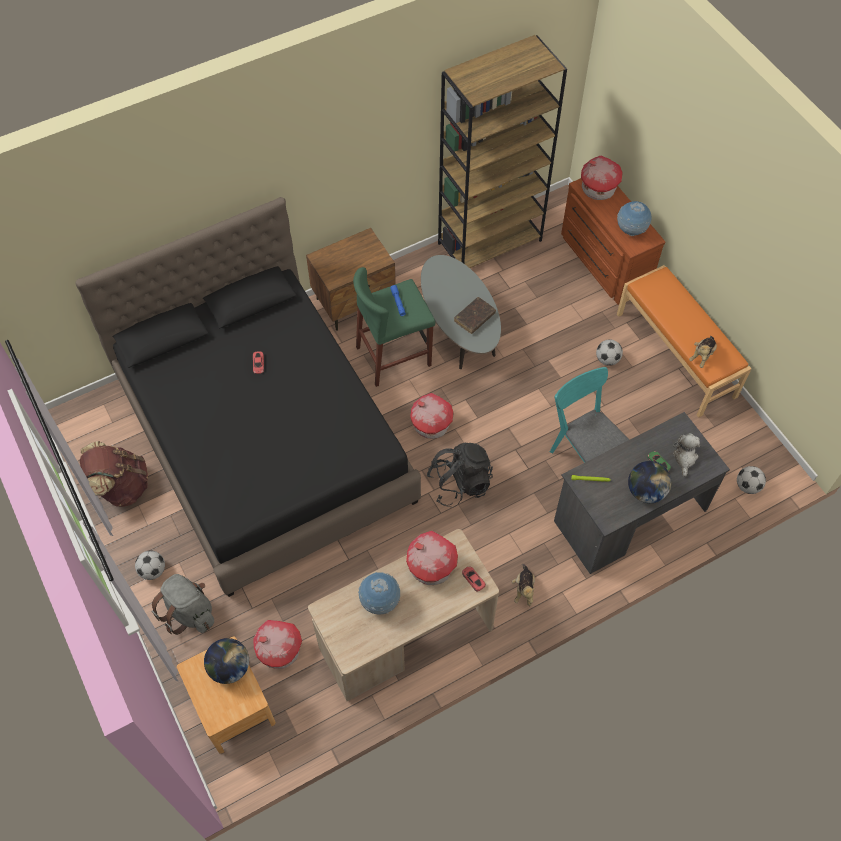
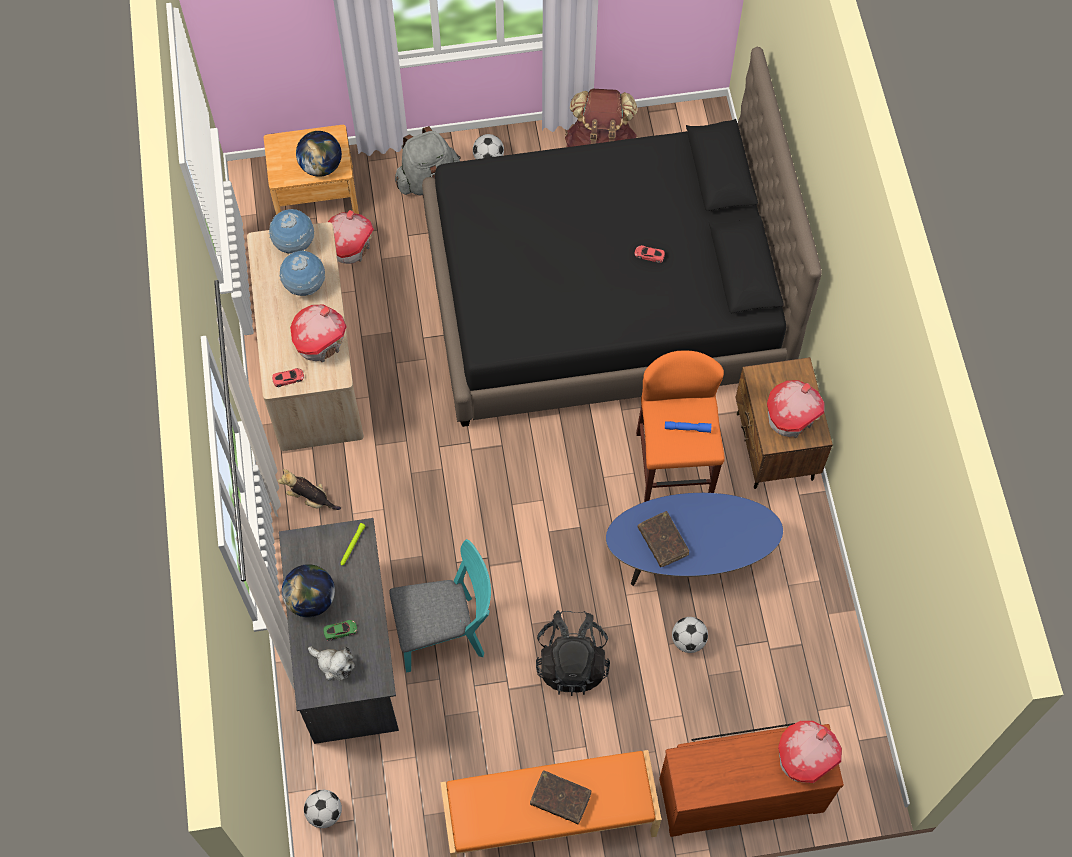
camera: 110 degrees right, 5 degrees up
(393, 356) = (674, 466): green stool -> orange stool
(430, 425) = (558, 475): toy house -> toy house (791, 418)
(458, 329) = (689, 556): grey coffee table -> blue coffee table
(459, 483) = (468, 479): black backpack -> black backpack (572, 661)
(490, 241) = (825, 651): brown bookcase -> none
(607, 359) = (575, 724): football -> football (688, 640)
(631, 230) = (712, 771): globe -> globe (294, 244)
(684, 316) = (560, 799): none -> brown book
(702, 355) = (491, 792): plush toy -> none

